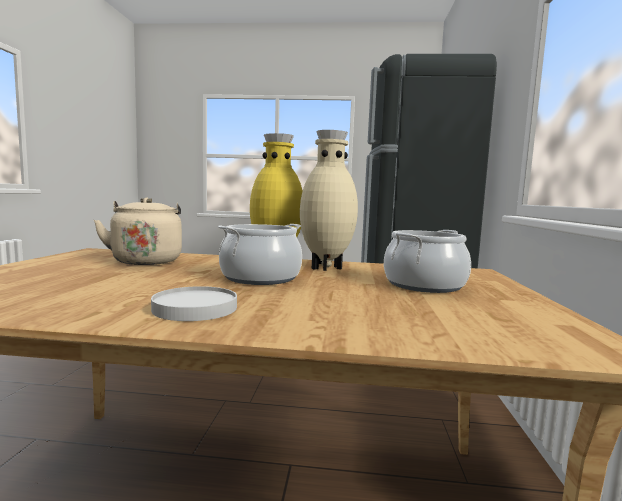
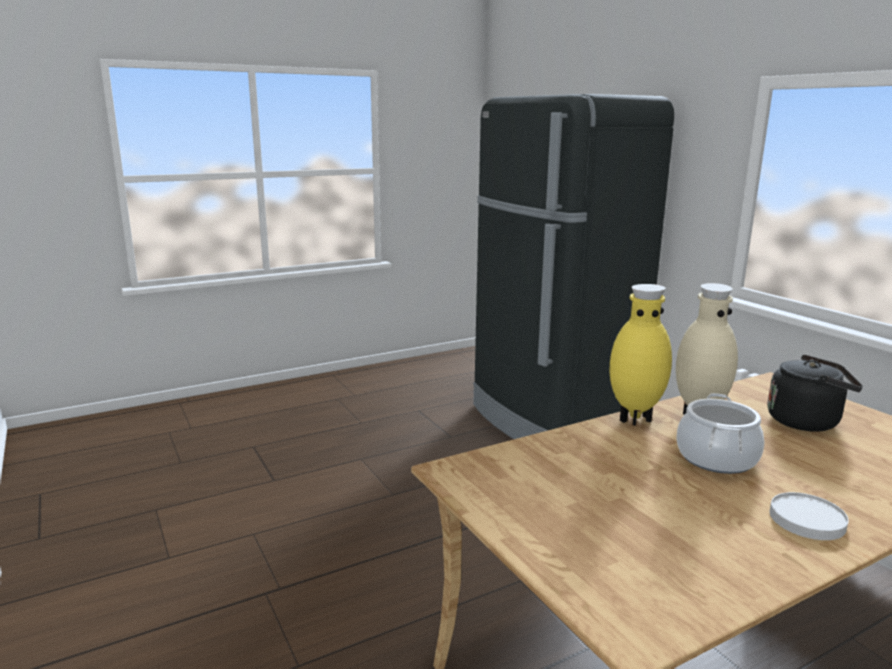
camera: 35 degrees left, 10 degrees up
(147, 261) = (562, 468): beige kettle -> none
(424, 285) = (806, 421): cooking pot -> black kettle

